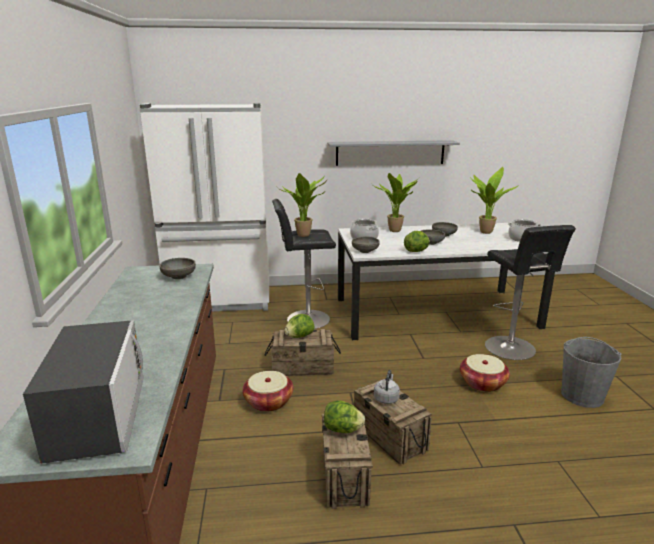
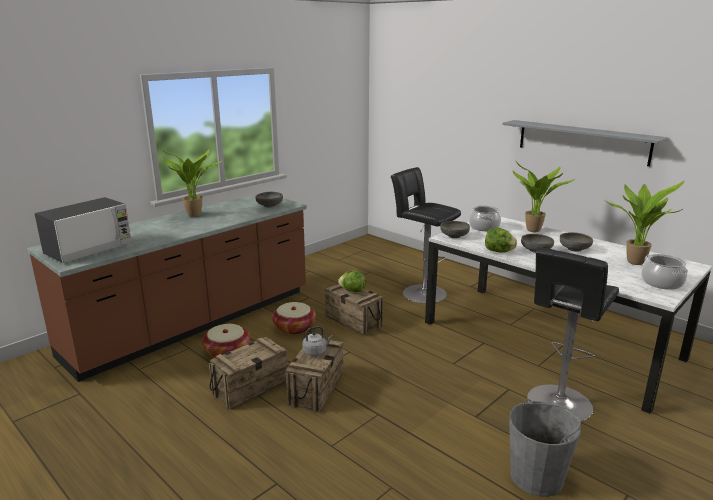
camera: 50 degrees right, 0 degrees up
(221, 301) = (390, 255): white fridge -> none
(305, 235) = (427, 208): potted plant -> potted plant (194, 216)
(343, 430) = (255, 350): lettuce -> none
(482, 383) = (460, 407): basket -> basket (227, 352)

